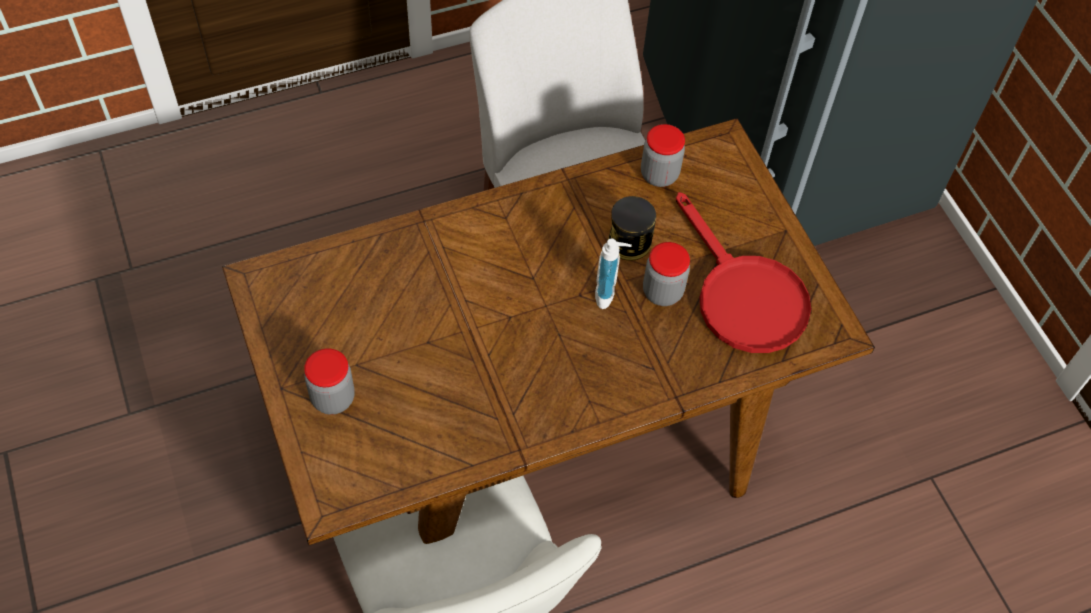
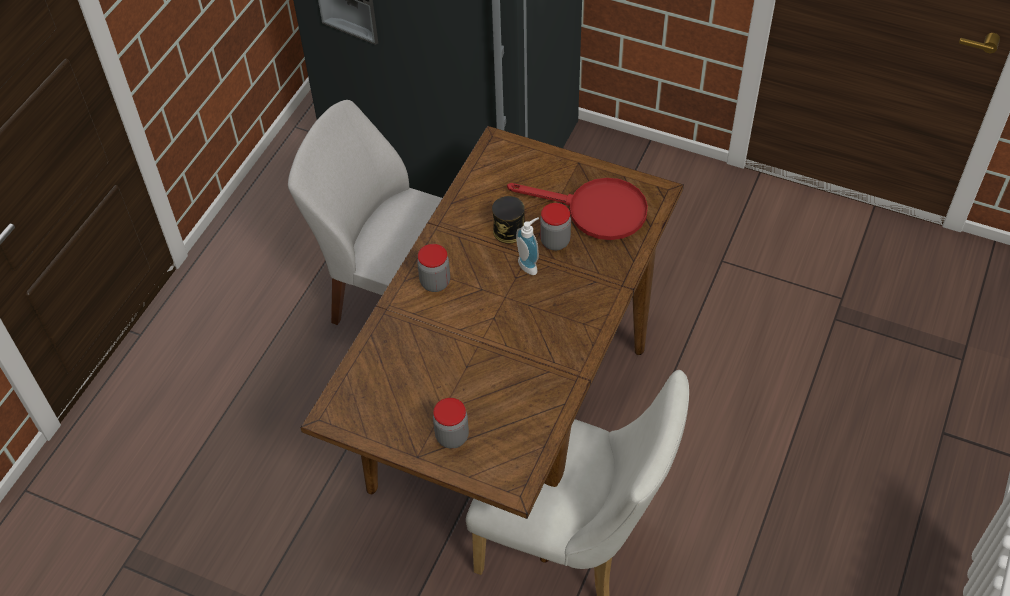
camera: 40 degrees left, 5 degrees down
(659, 174) = (482, 185): jar -> jar (435, 282)

